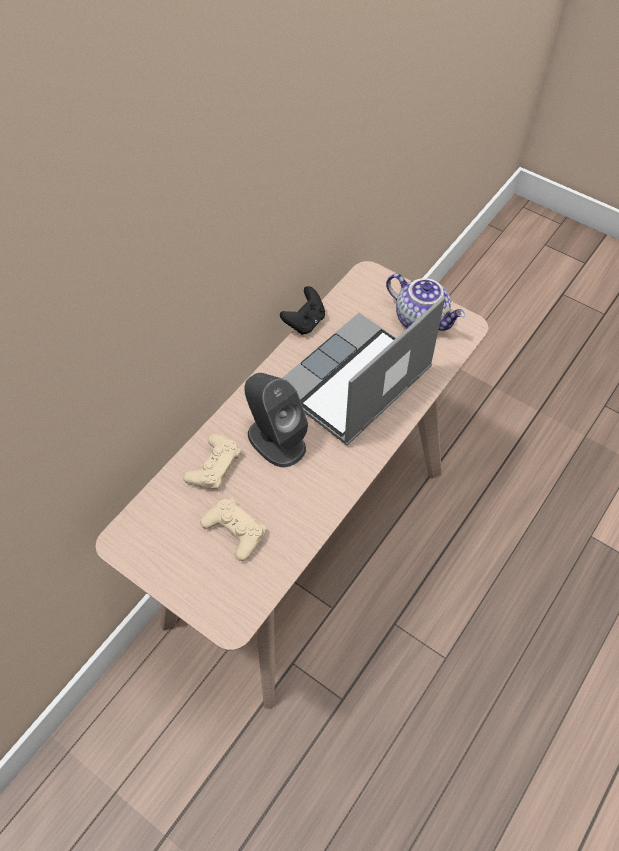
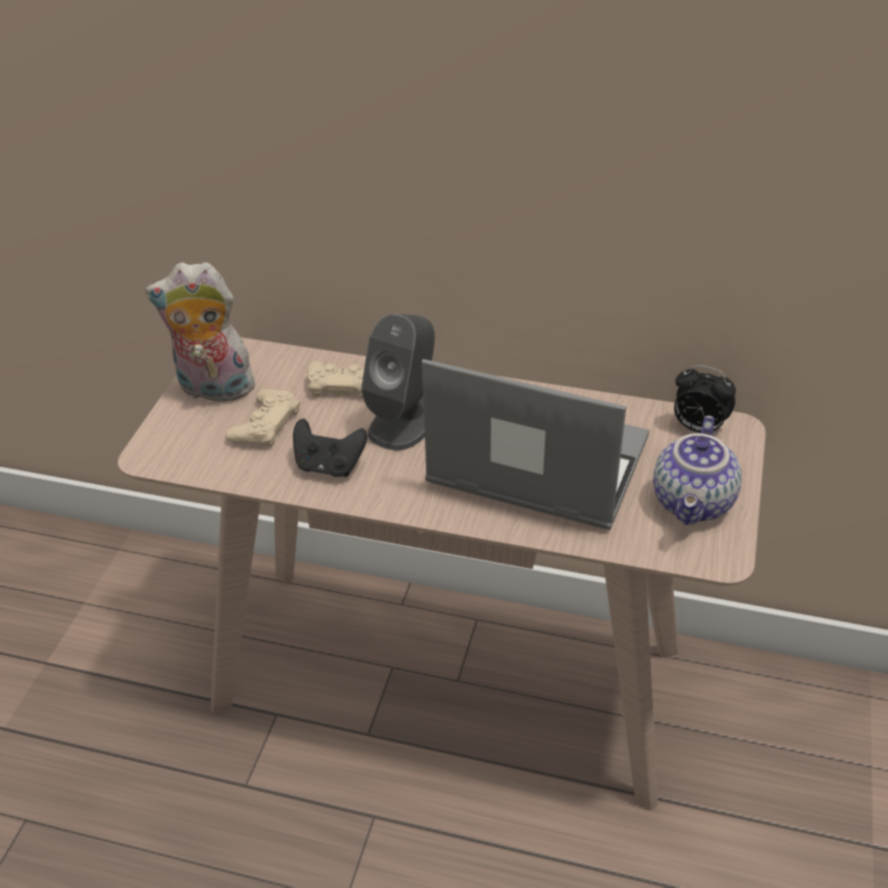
camera: 70 degrees right, 15 degrees down
(171, 558) = (213, 390): none -> plush toy
(305, 322) = (604, 394): black game controller -> black game controller (329, 466)
(359, 291) = (698, 428): none -> alarm clock

